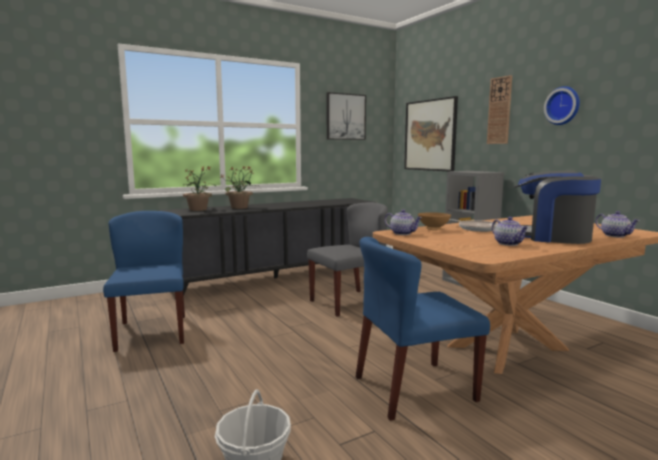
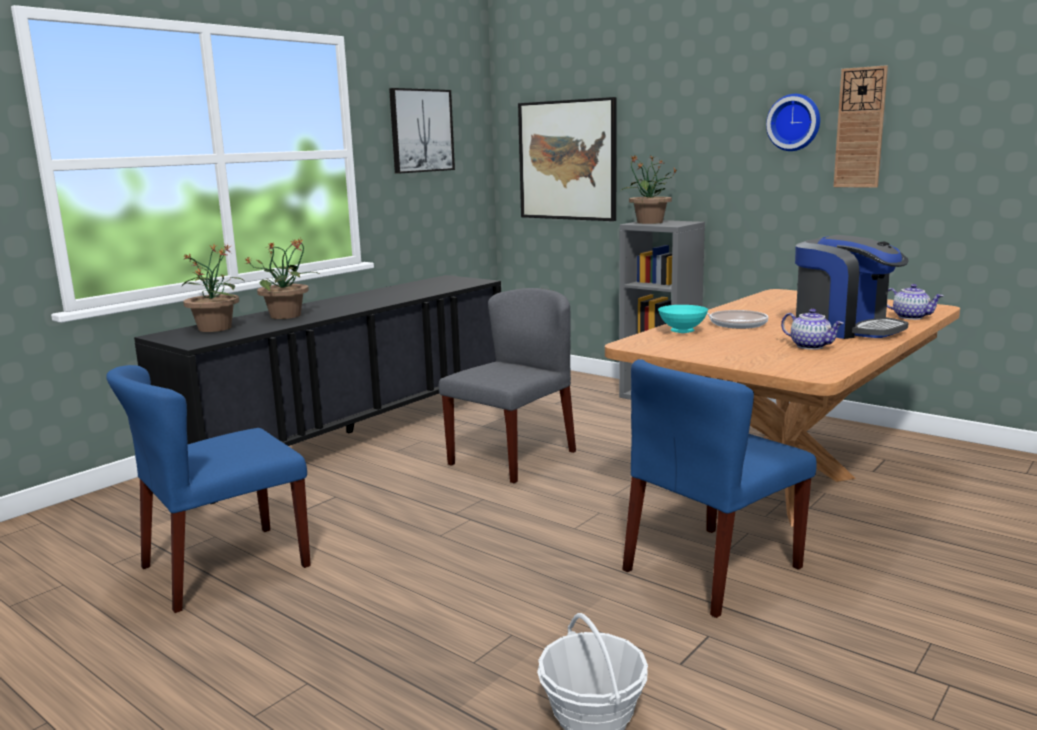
camera: 20 degrees left, 5 degrees up
(152, 332) = (224, 567): blue chair -> blue chair turned 90 degrees counterclockwise
(403, 233) = (652, 344): teapot -> none
(433, 229) = (681, 332): brown bowl -> turquoise bowl
(467, 171) = (648, 222): none -> potted plant
(499, 110) = (692, 124): wall clock -> wall clock (860, 128)
(551, 237) = (845, 328): coffee machine -> coffee machine turned 135 degrees counterclockwise

